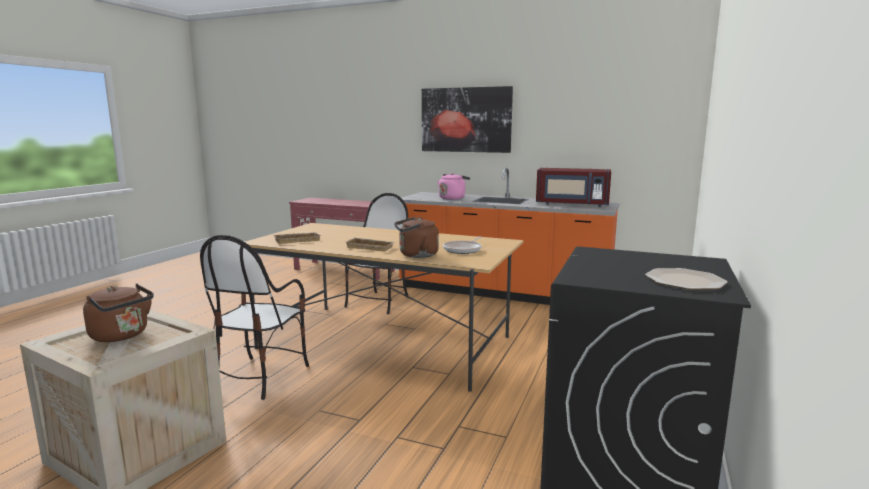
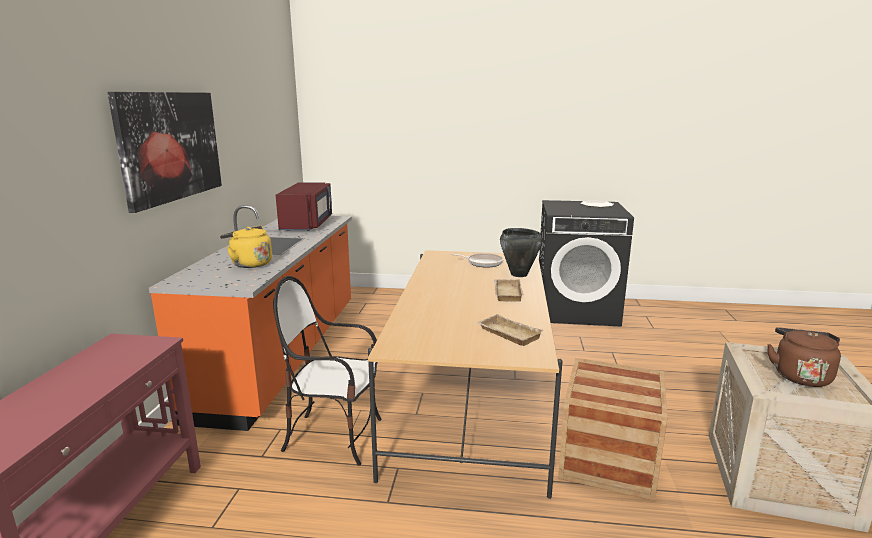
camera: 105 degrees left, 5 degrees up
(260, 377) = (608, 461): chair -> crate
(416, 255) = (519, 274): brown kettle -> black cooking pot
(452, 198) = (249, 264): pink kettle -> yellow kettle

